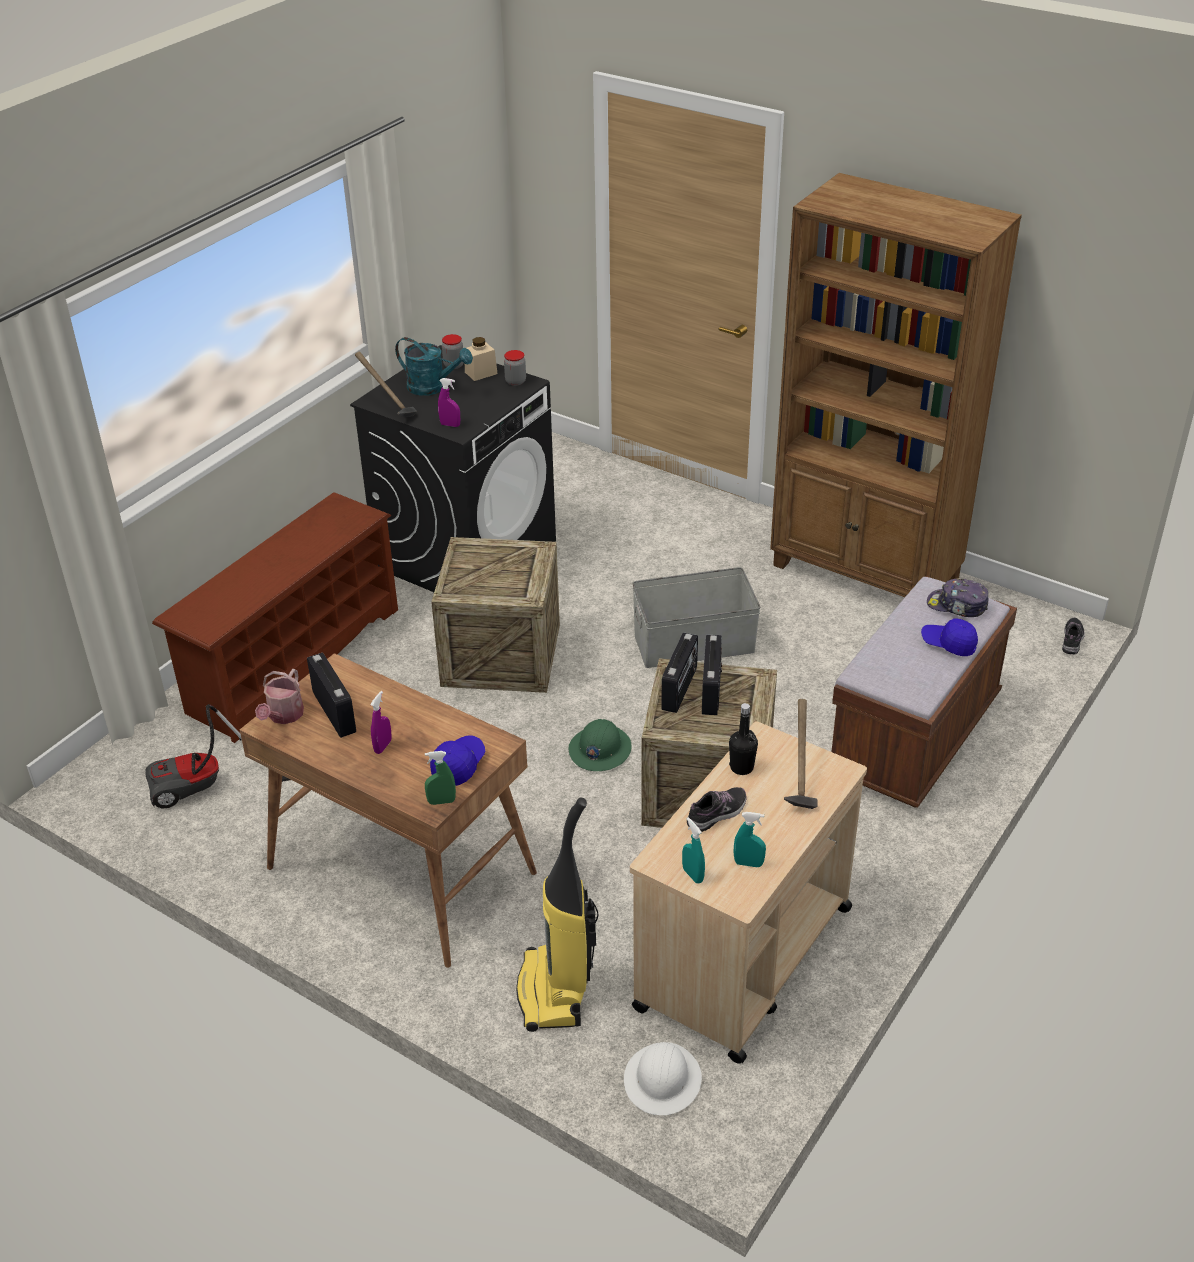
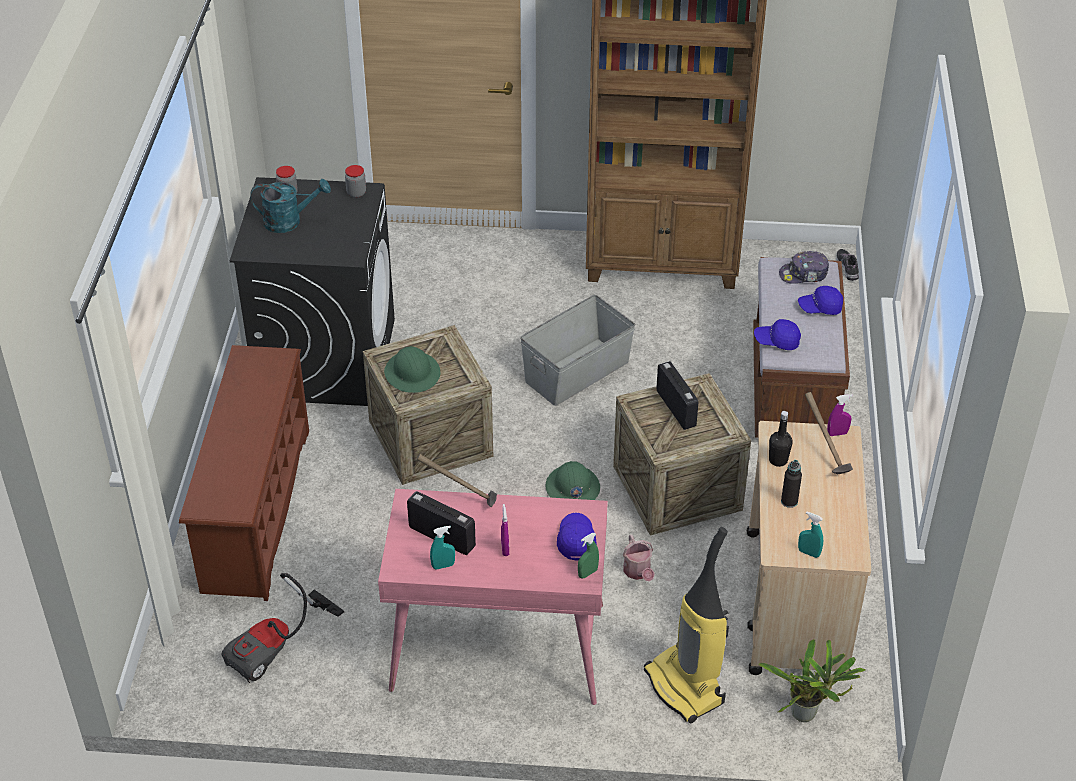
camera: 30 degrees left, 5 degrees up
(283, 716) = (404, 556): watering can -> watering can (638, 572)
(387, 409) = (268, 255): hammer -> hammer (461, 500)
(399, 871) = (496, 648): brown desk -> pink desk
(450, 425) = (337, 252): purple spray bottle -> purple spray bottle (837, 433)
(478, 571) = (412, 373): none -> green hard hat
(481, 373) = (318, 194): beige jar -> none
(663, 1080) = (807, 714): white hard hat -> potted plant
(680, 689) = (652, 415): radio -> none
(717, 814) = (789, 501): shoe -> black bottle
(748, 863) = (838, 529): turquoise spray bottle -> turquoise spray bottle (443, 566)
(871, 661) = (777, 341): none -> blue cap

